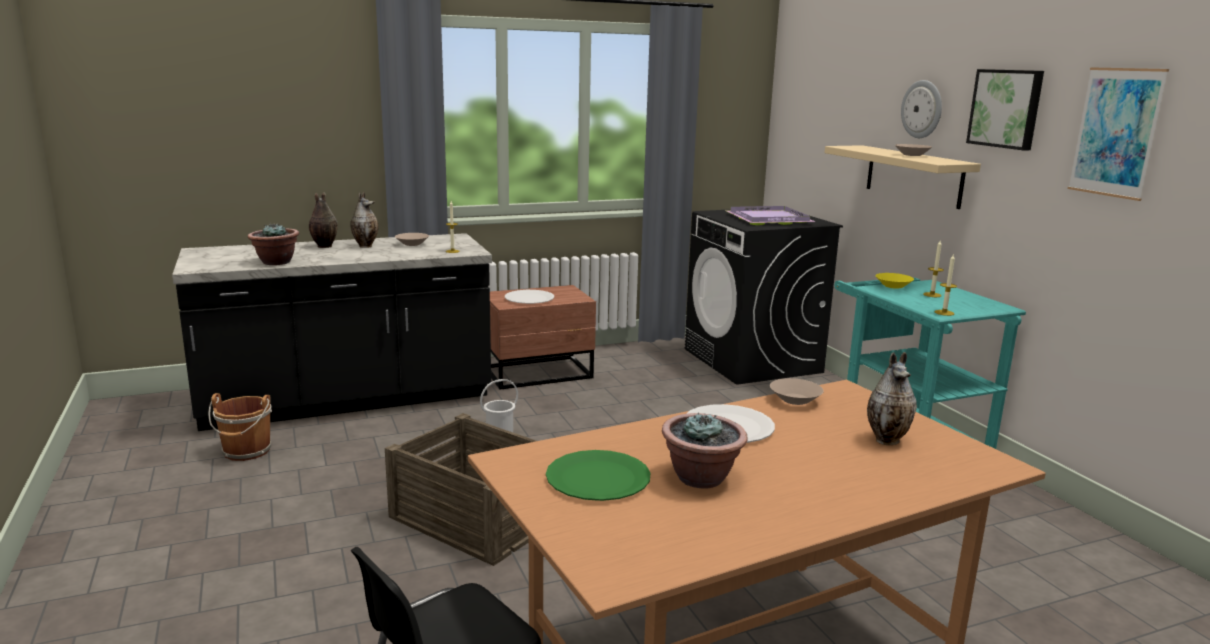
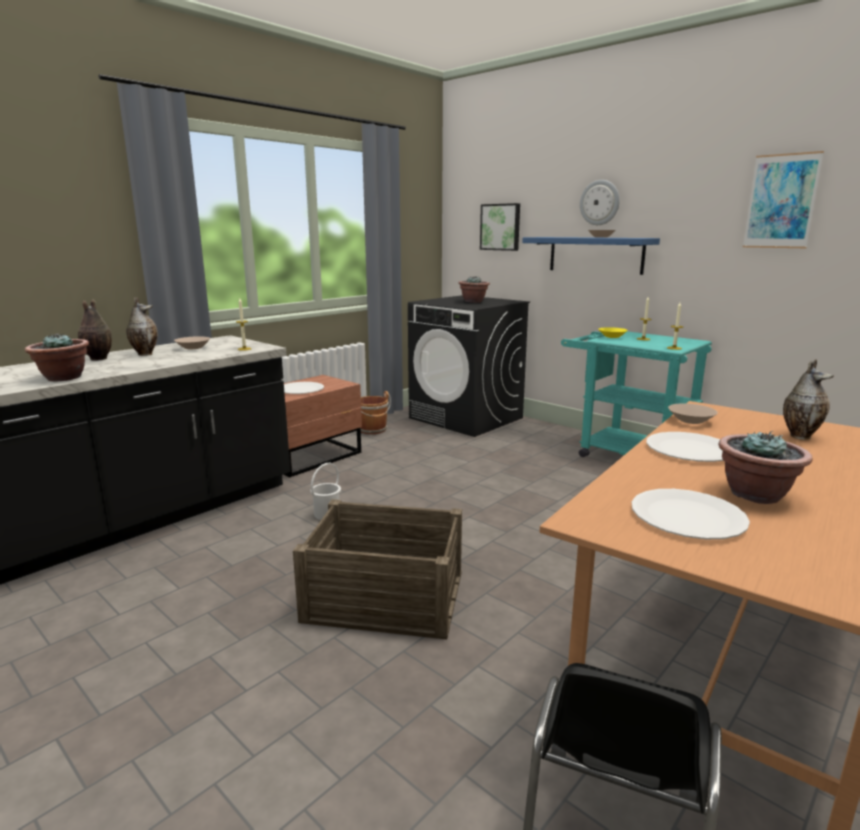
camera: 25 degrees left, 0 degrees up
(246, 452) = (68, 598): brown bucket -> brown bucket (373, 430)
(598, 478) = (688, 517): green plate -> white plate
(769, 219) = (473, 301): purple tray -> potted plant
(913, 176) = (595, 255): beige shelf -> blue shelf
(1006, 108) = (680, 194): picture -> picture (501, 227)

